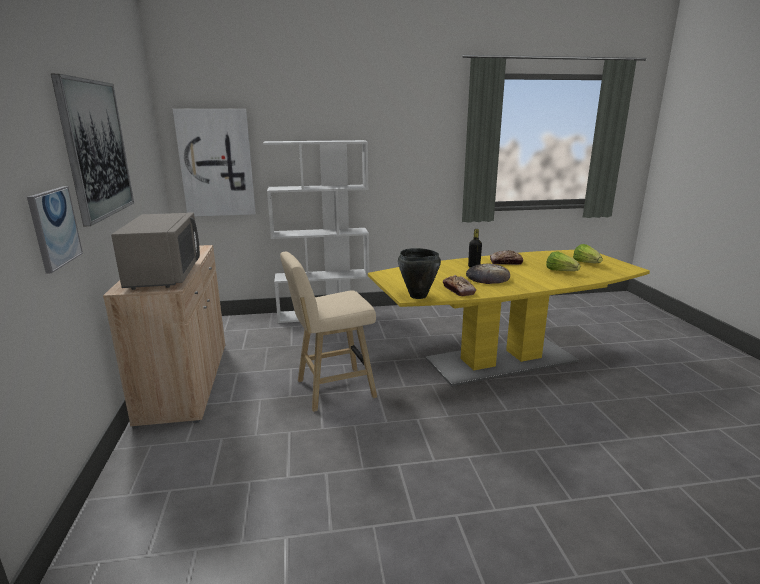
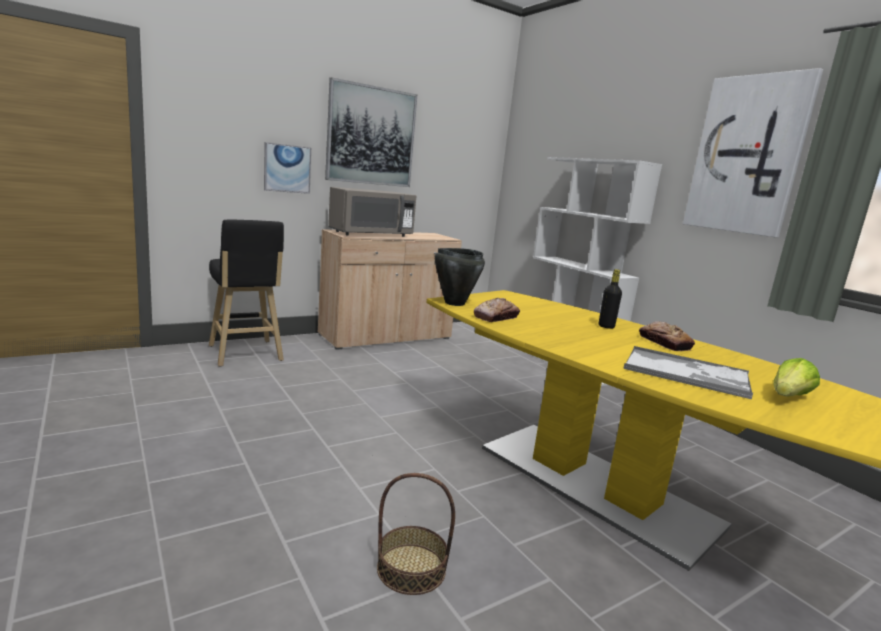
camera: 65 degrees right, 5 degrees down
(158, 500) = (245, 354): none -> black stool
(216, 163) = (532, 180): picture -> picture (747, 155)
(332, 390) = (418, 386): beige stool -> none
(487, 278) = (569, 330): bread -> none
(560, 271) = (687, 373): lettuce -> tray
(591, 446) = (411, 568): none -> basket

